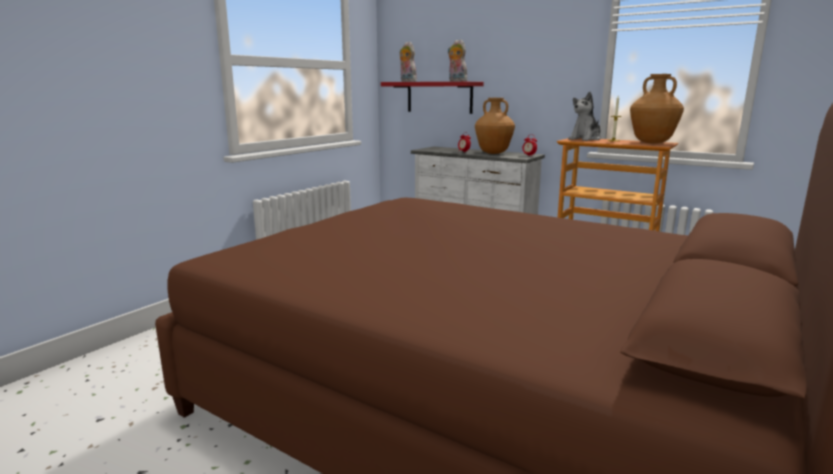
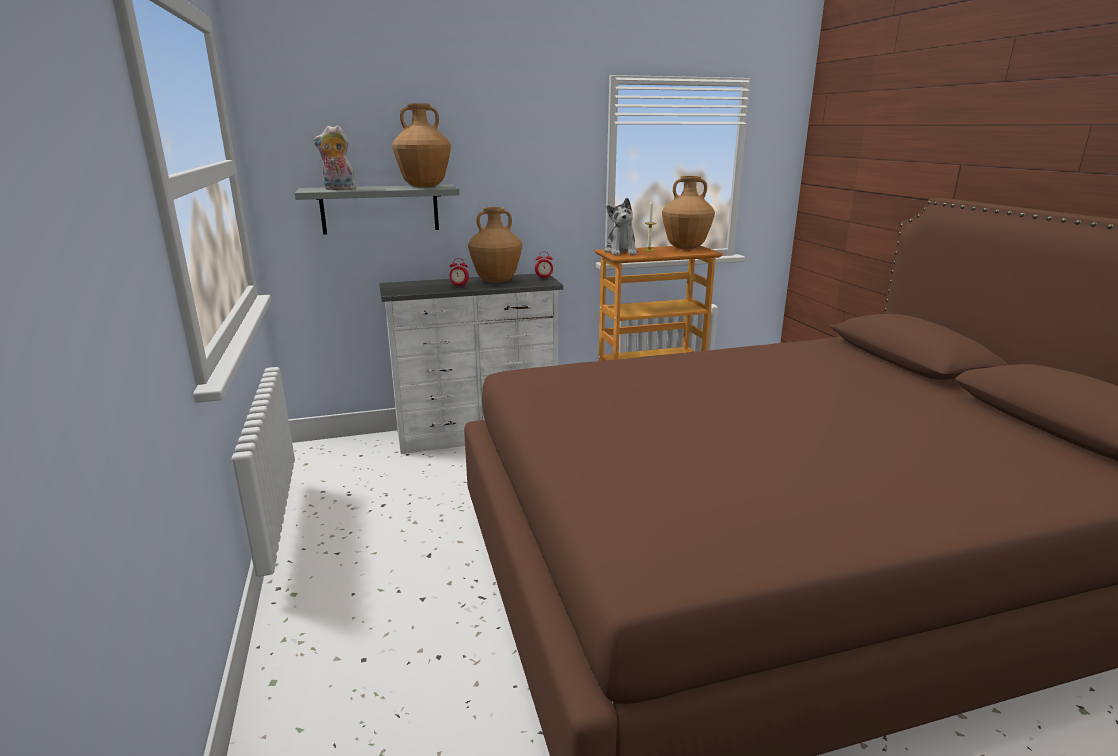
camera: 50 degrees left, 5 degrees up
(439, 97) = (380, 209): red shelf -> grey shelf
(456, 81) = (425, 186): plush toy -> brown vase

